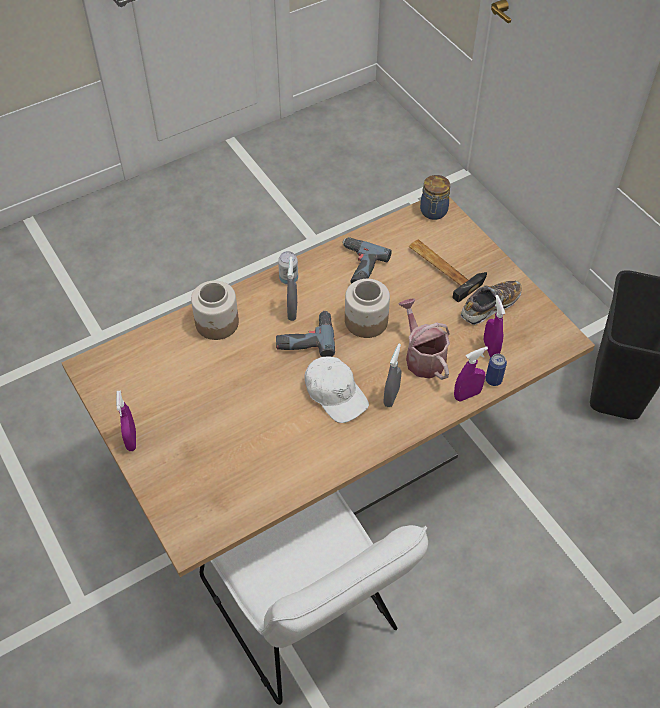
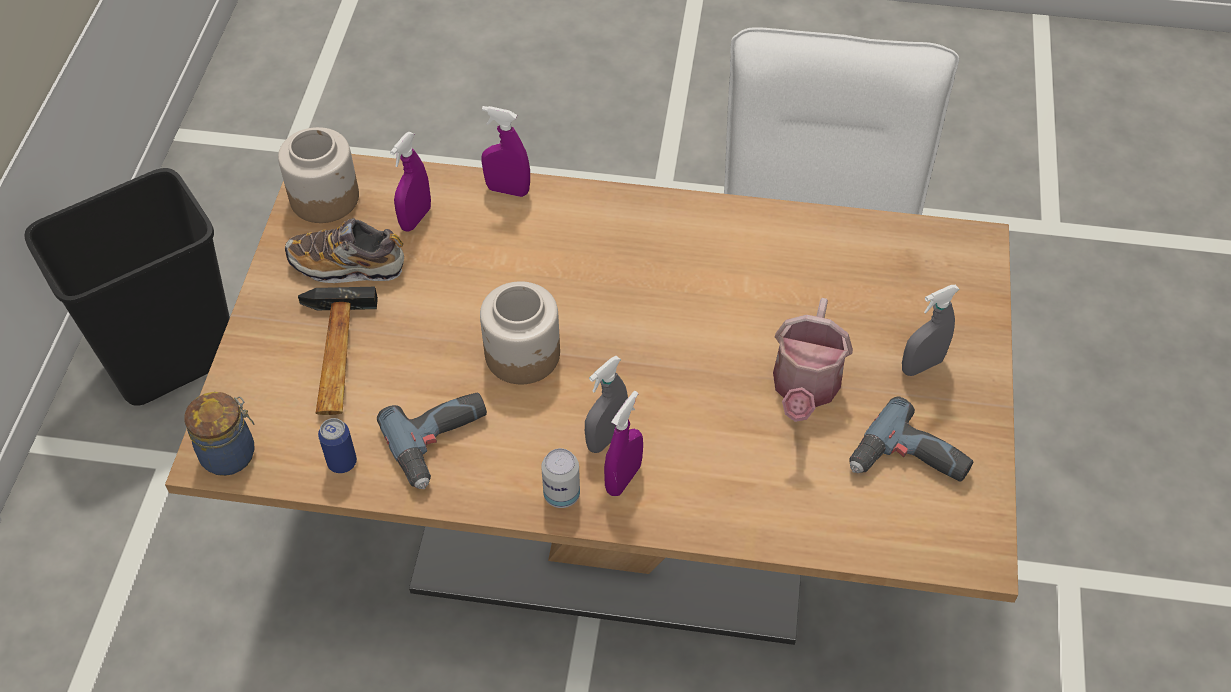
camera: 140 degrees left, 0 degrees up
(131, 440) = (976, 402): purple spray bottle -> purple spray bottle (623, 479)
(217, 323) = (731, 494): jar -> jar (325, 197)
(305, 337) = (626, 387): power drill -> power drill (909, 464)
(335, 393) = (660, 290): white cap -> none
(391, 397) = (596, 244): grey spray bottle -> grey spray bottle (921, 365)
(422, 357) = (506, 263): watering can -> watering can (804, 389)
(493, 380) = (458, 185): can -> can (342, 462)

